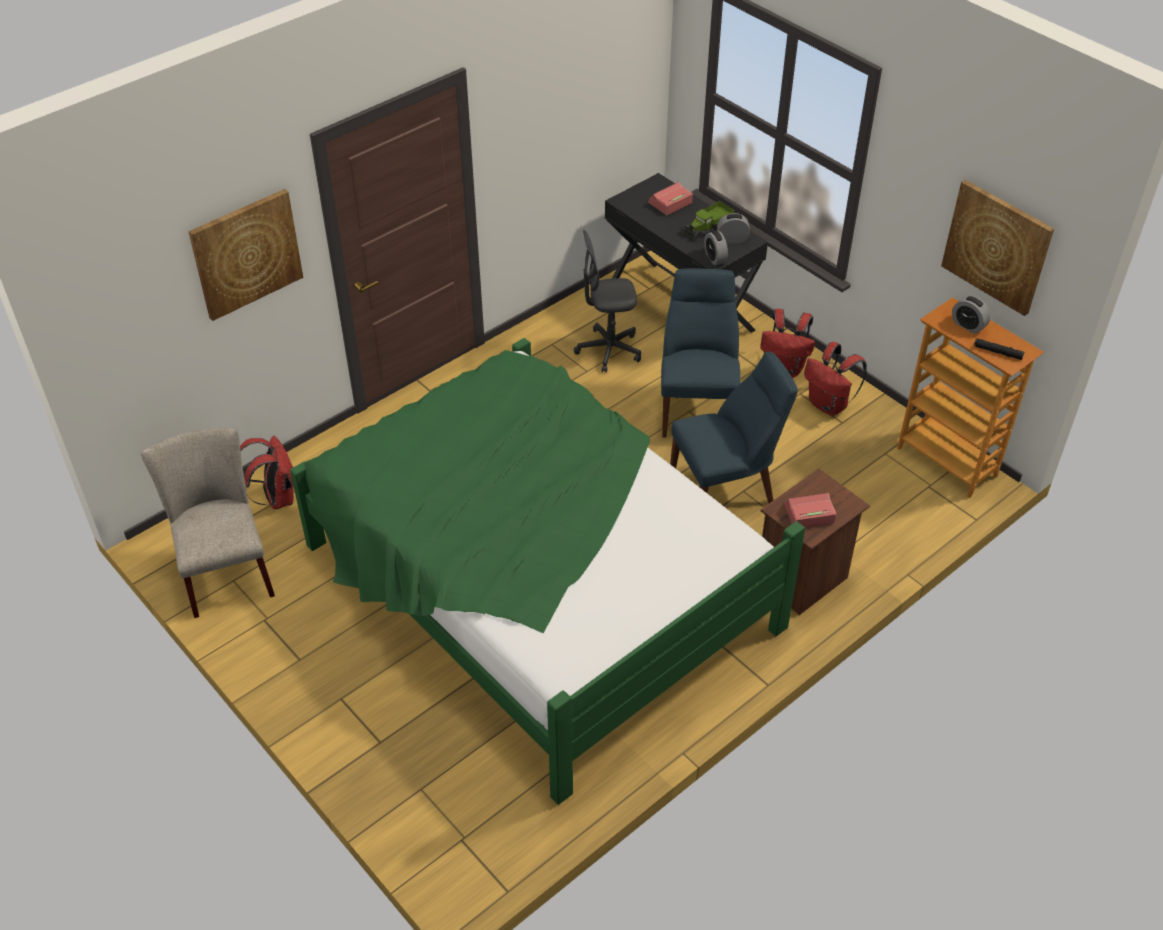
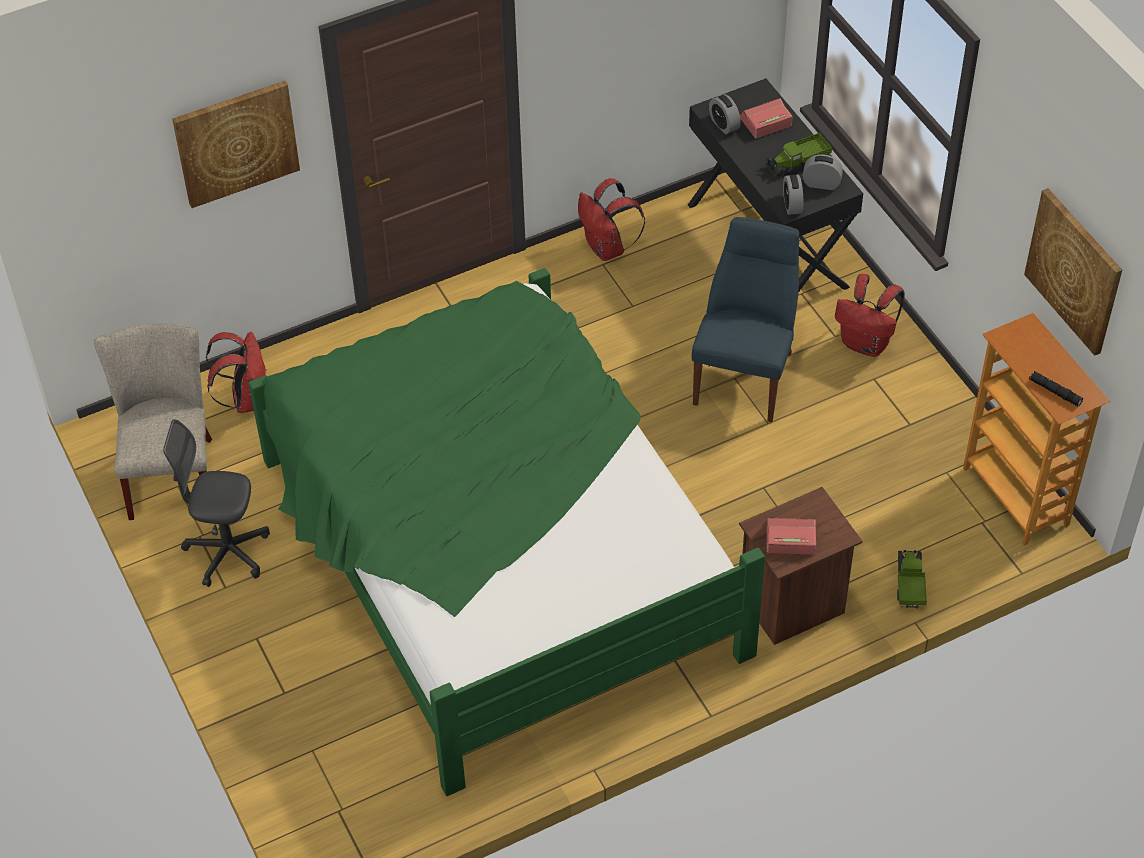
camera: 15 degrees right, 5 degrees up
(608, 350) = (666, 284): grey office chair -> grey office chair (227, 552)
(726, 489) = (744, 481): blue chair -> none
(829, 405) = (903, 400): red backpack -> red backpack (607, 248)
(891, 545) = (909, 585): none -> toy truck
(968, 325) = (1035, 352): alarm clock -> alarm clock (724, 125)

